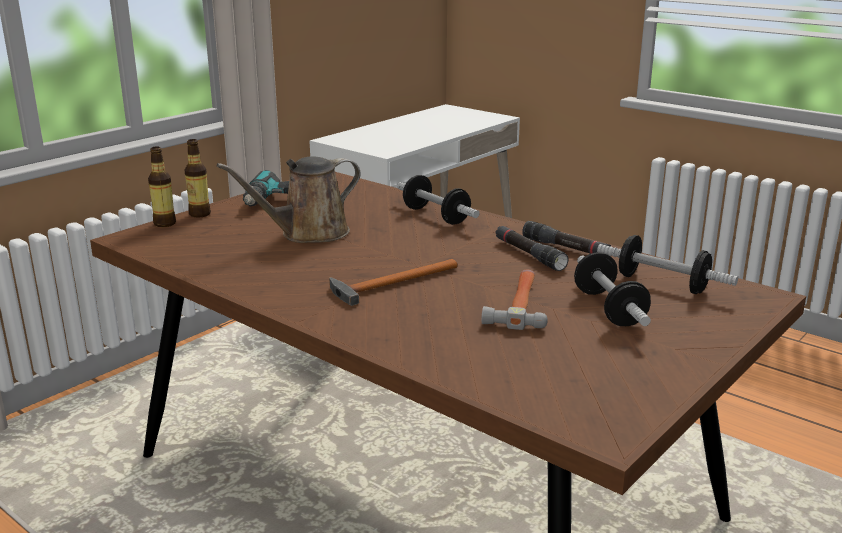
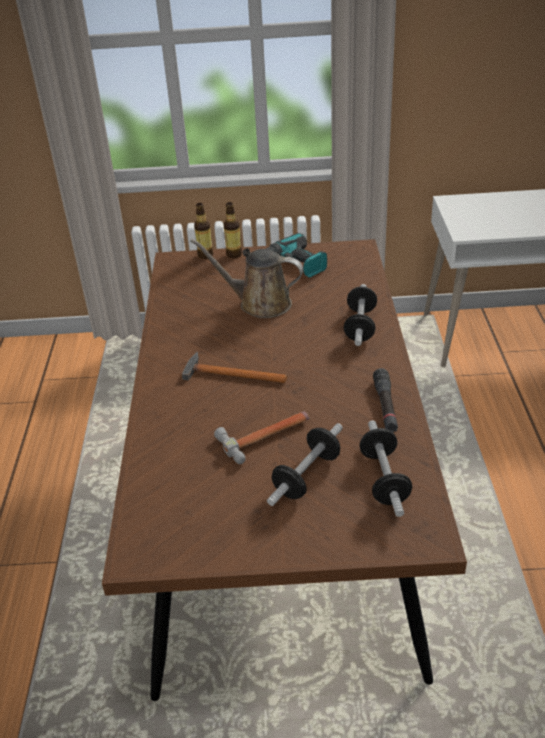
camera: 50 degrees right, 15 degrees up
(529, 255) = (350, 398): black flashlight -> none

